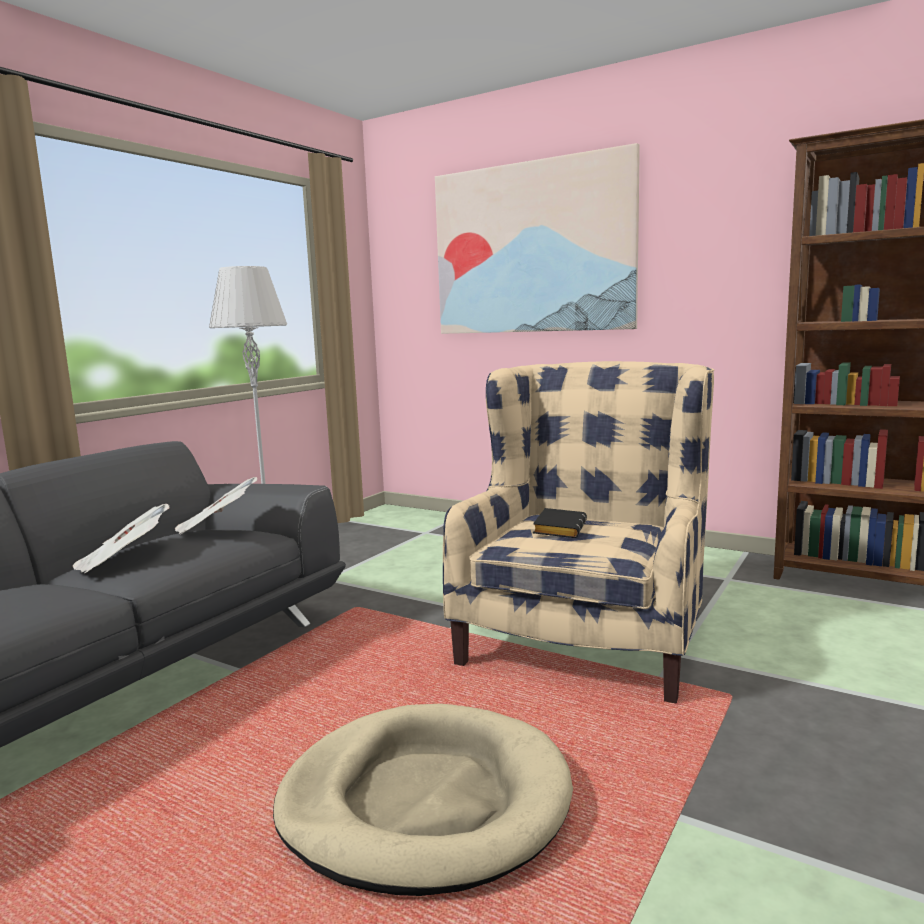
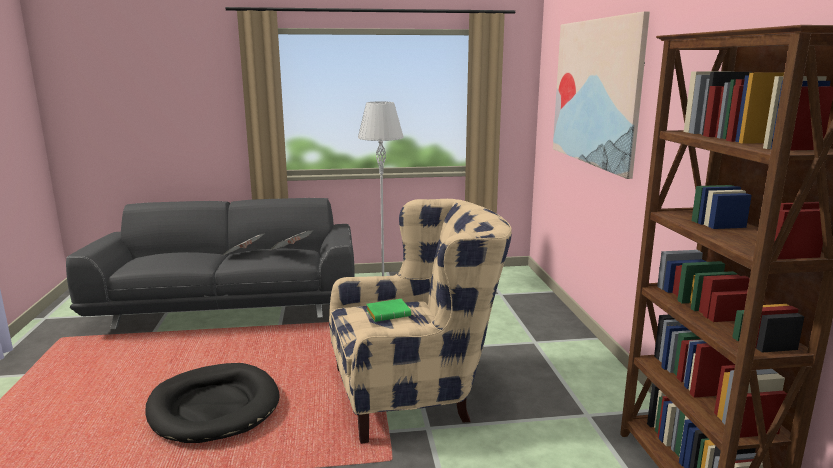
camera: 50 degrees right, 5 degrees up
(425, 802) = (214, 407): beige dog bed -> black dog bed
(558, 529) = (389, 313): black book -> green book

